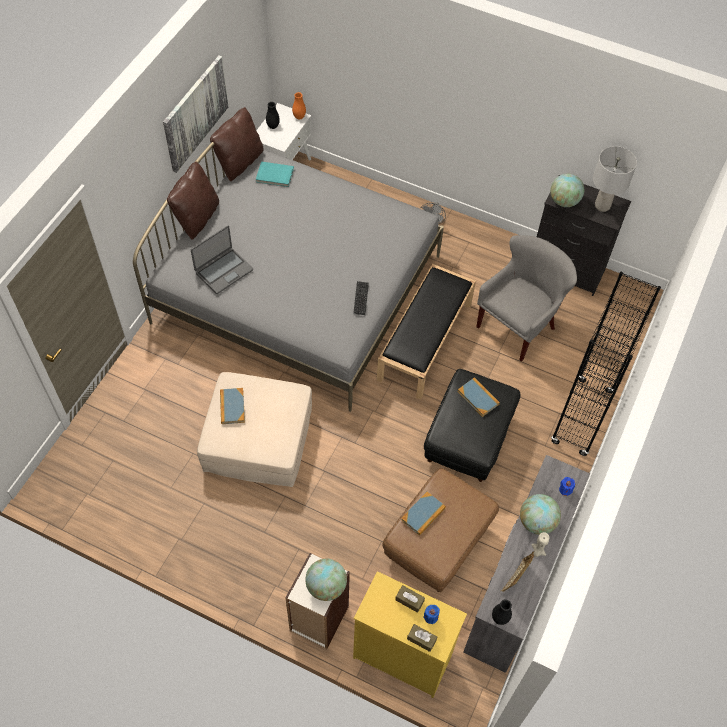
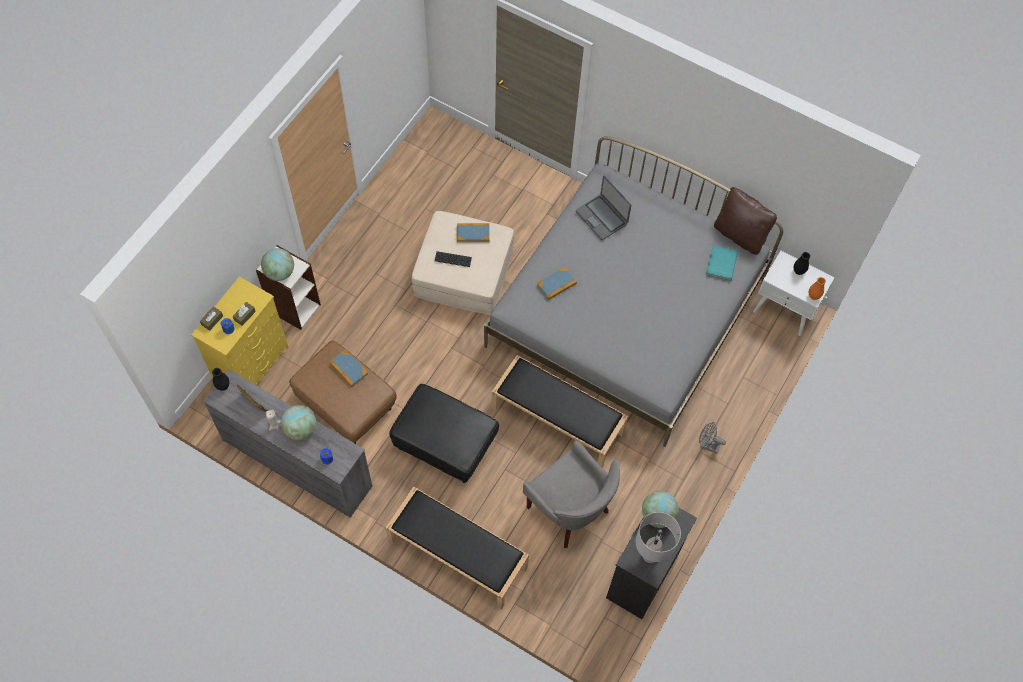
camera: 95 degrees right, 5 degrees up
(195, 113) = (731, 154): picture -> none
(197, 218) = (667, 198): brown pillow -> none
(361, 298) = (563, 327): keyboard -> keyboard (453, 259)
(478, 398) = (459, 430): book -> book (556, 284)
(582, 417) = (456, 554): black bookcase -> black bench

